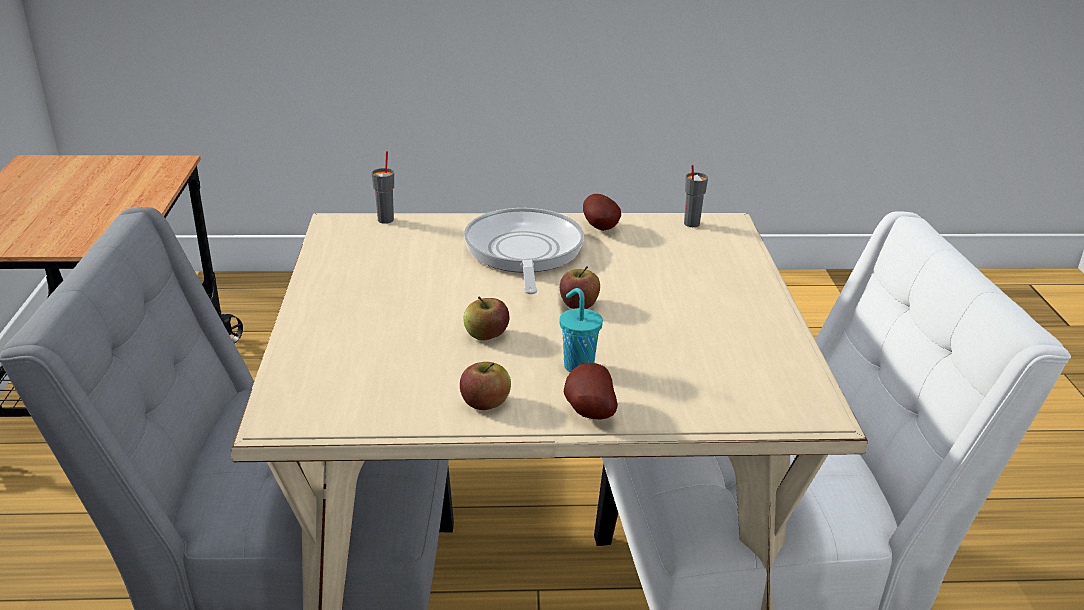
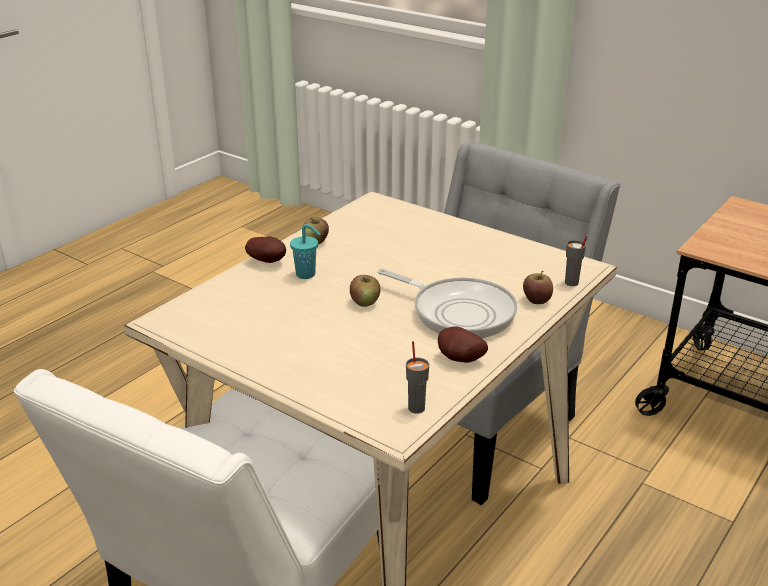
camera: 130 degrees right, 0 degrees up
(486, 335) = (373, 263): apple -> apple (536, 300)

